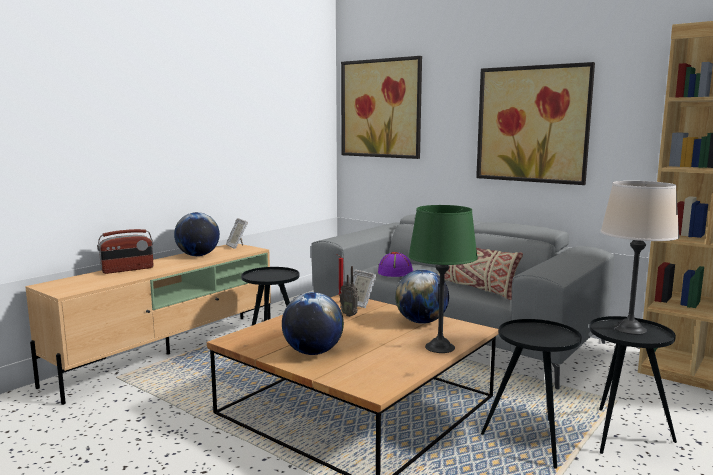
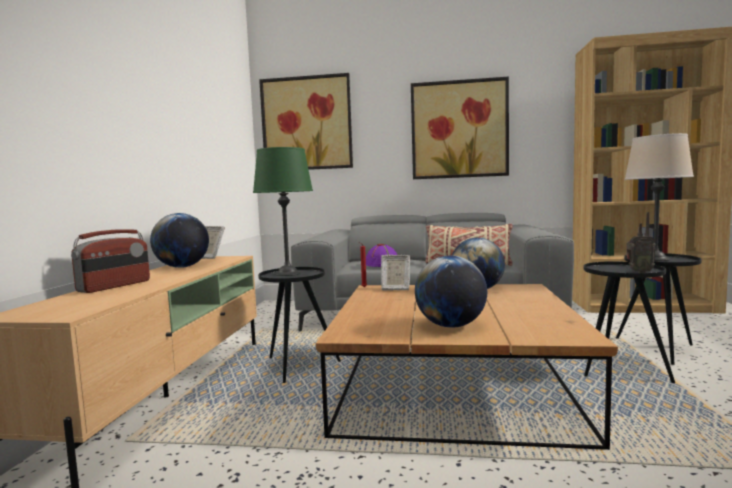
camera: 30 degrees left, 5 degrees down
(349, 315) = (407, 296): radio -> radio (638, 272)
(440, 347) = (538, 301): green table lamp -> green table lamp (288, 273)

